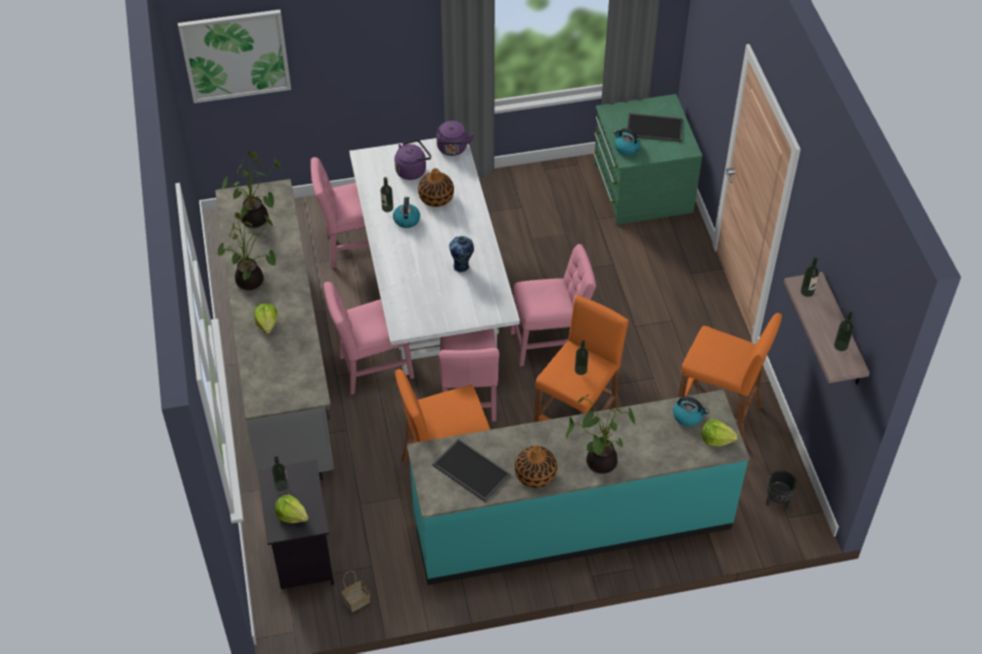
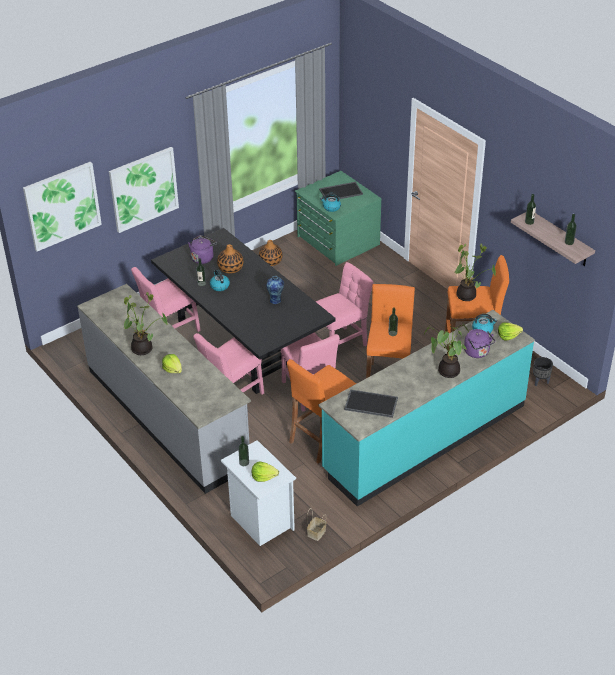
camera: 25 degrees left, 10 degrees down
(257, 220) = (121, 313): potted plant -> potted plant (468, 296)
(302, 555) = (260, 521): black nightstand -> white nightstand
(360, 58) = (143, 189): none -> picture
(432, 295) = (243, 342): white dining table -> black dining table
(452, 149) = (221, 238): purple kettle -> purple kettle (477, 353)
(535, 475) = (413, 392): vase -> vase (271, 261)

